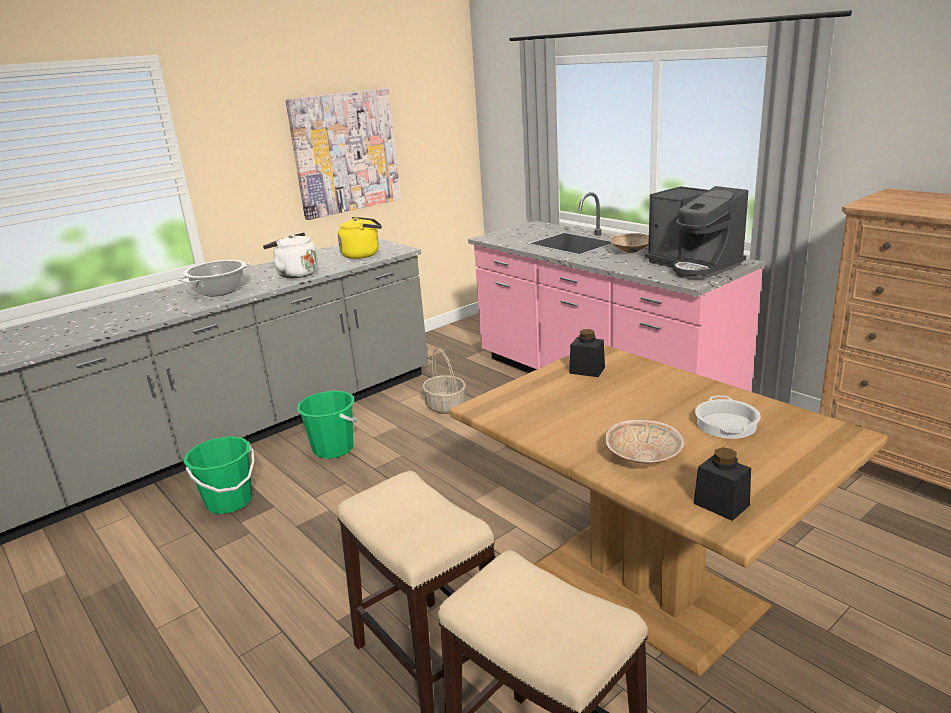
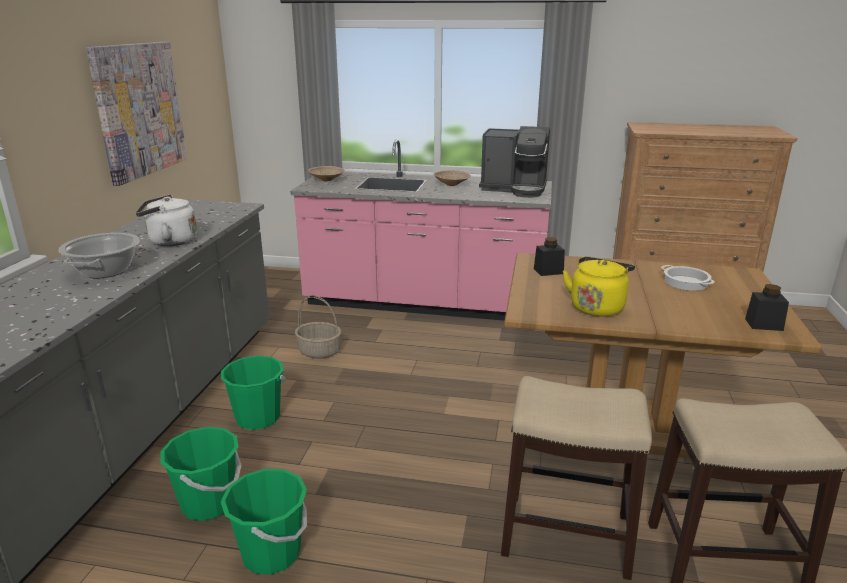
camera: 40 degrees left, 0 degrees up
(219, 556) = (271, 553): none -> green bucket
(363, 254) = (210, 215): yellow kettle -> yellow kettle (597, 307)
(643, 459) = (683, 313): beige bowl -> beige bowl (327, 180)

